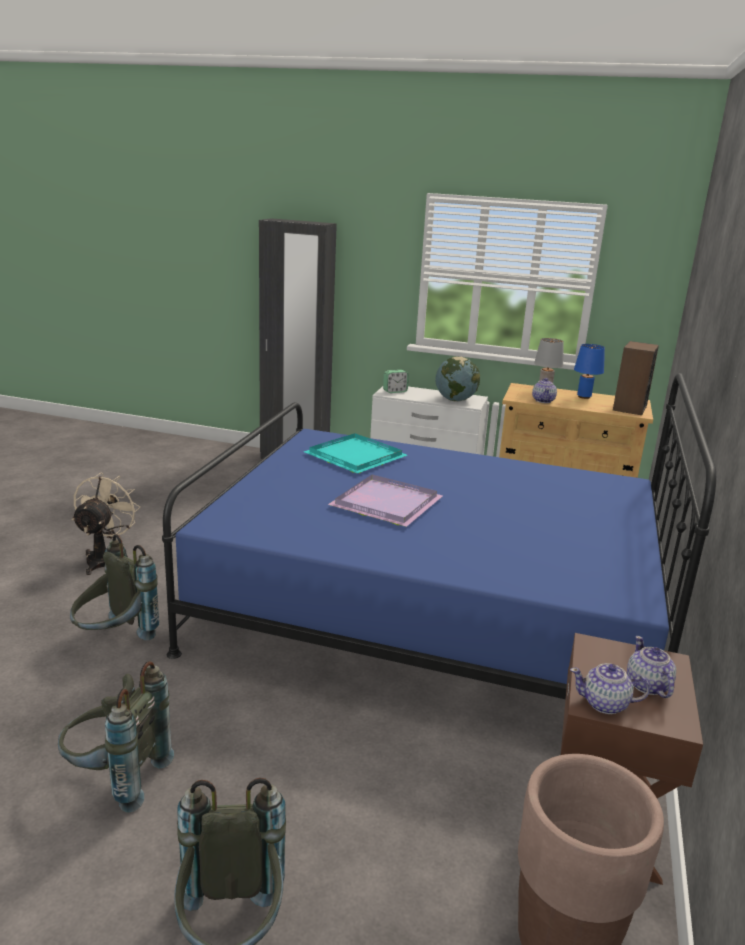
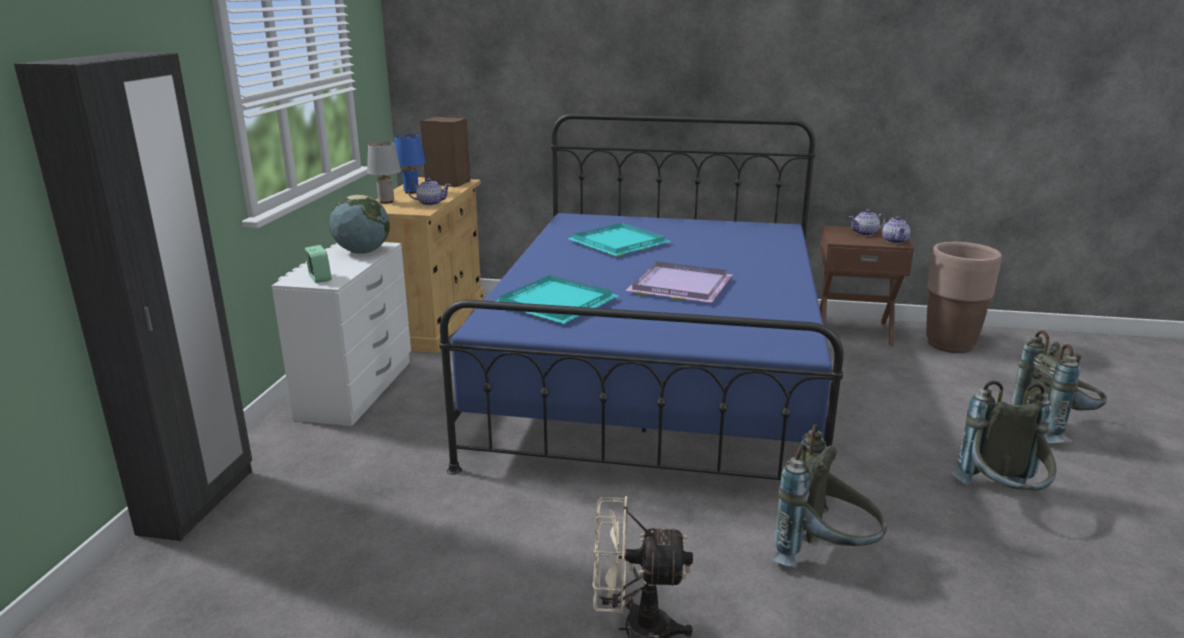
camera: 95 degrees left, 0 degrees up
(532, 494) = (618, 242): none -> turquoise tray

